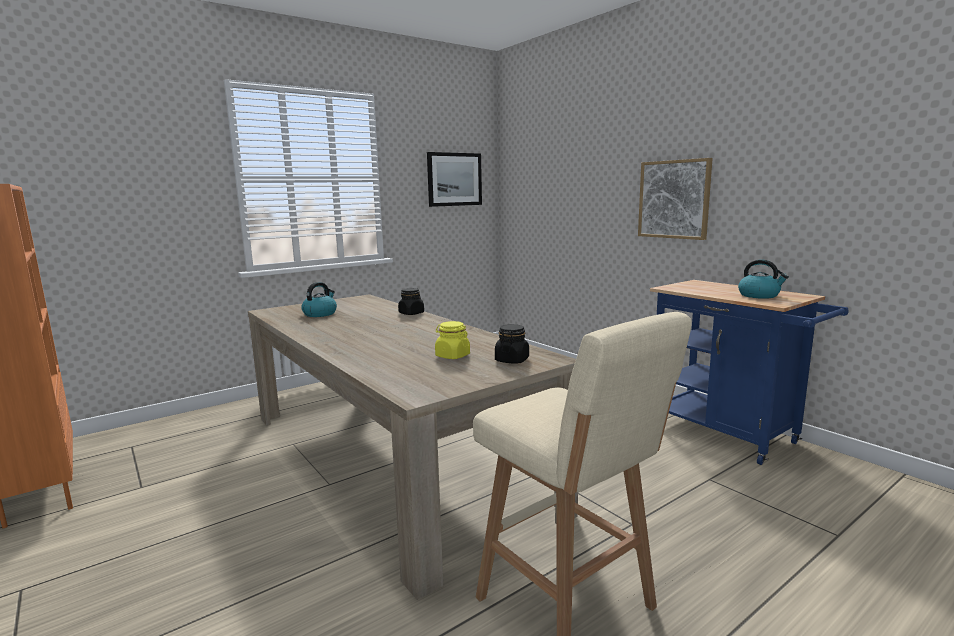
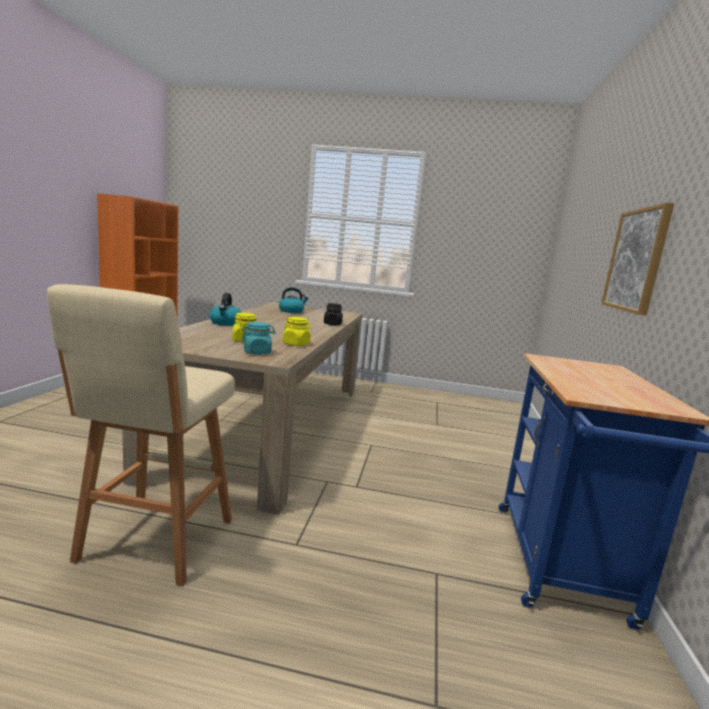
camera: 45 degrees right, 0 degrees up
(454, 179) = (497, 232): picture -> none
(489, 341) = (296, 344): none -> yellow jar
(512, 360) = (257, 352): black jar -> turquoise jar
(759, 295) = (609, 389): kettle -> kettle (226, 323)

